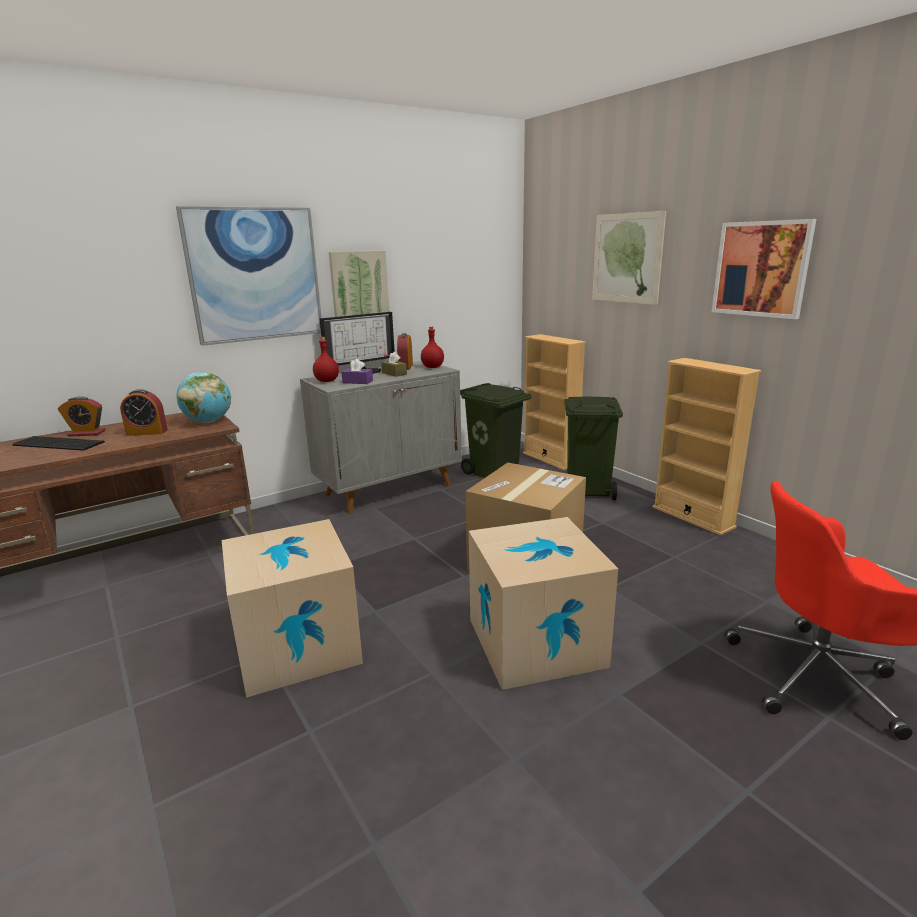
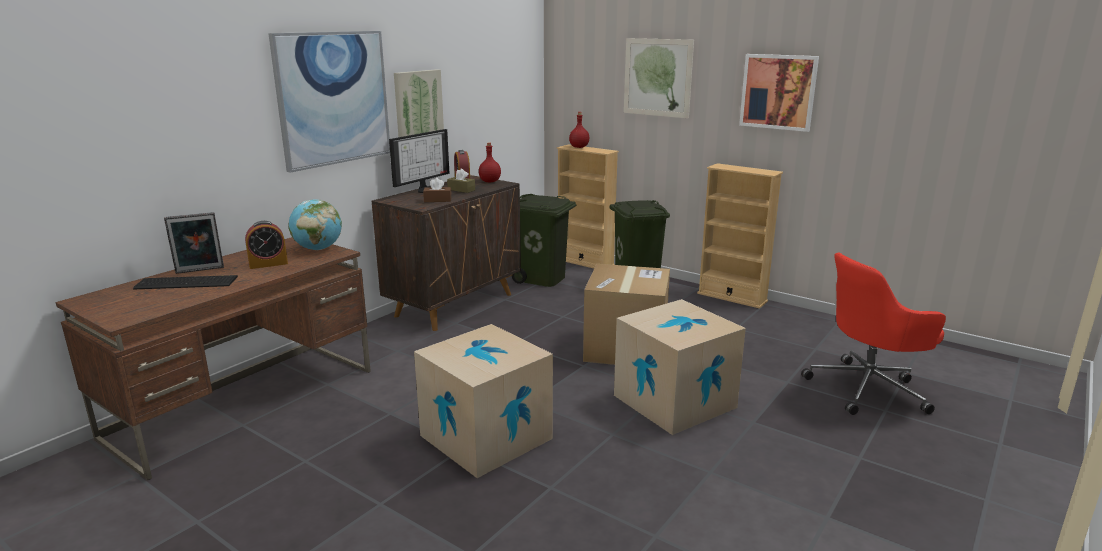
camera: 20 degrees left, 0 degrees up
(86, 433) = (200, 271): alarm clock -> picture frame
(327, 381) = (405, 201): red bottle -> red bottle (579, 147)
(357, 382) = (437, 200): purple tissue box -> brown tissue box
(390, 489) = (455, 304): grey cabinet -> brown cabinet

